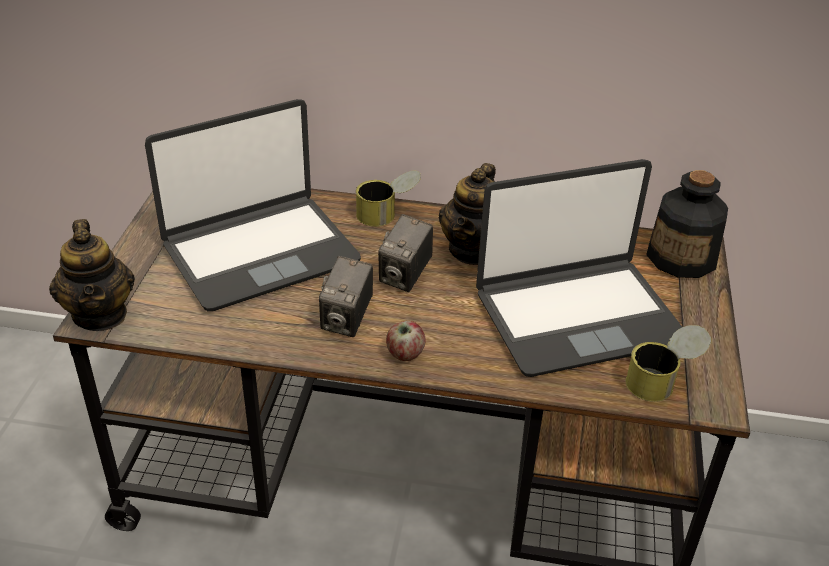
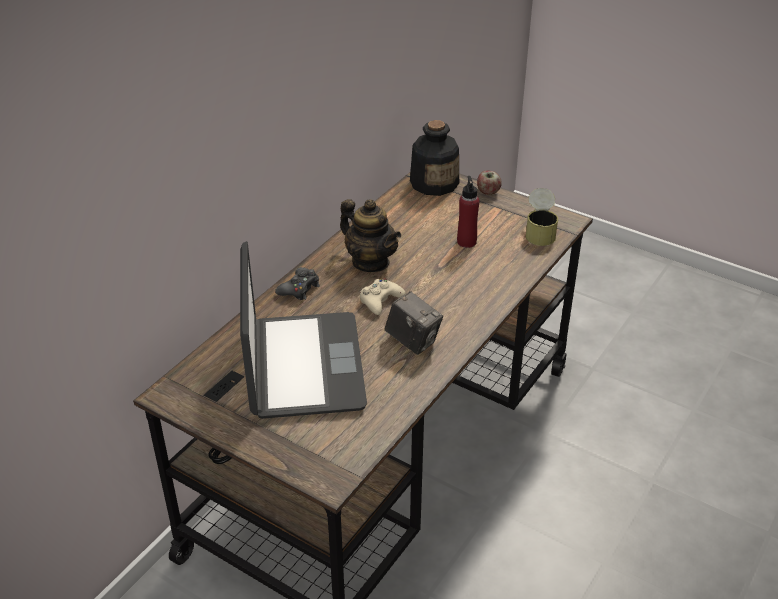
camera: 65 degrees left, 0 degrees up
(100, 314) = (326, 475): teapot -> none
(387, 215) = (299, 289): can -> black game controller
(405, 276) = (380, 301): camera -> beige game controller
(405, 354) = (463, 324): apple -> apple (488, 192)
(577, 316) = (466, 242): laptop -> red bottle

